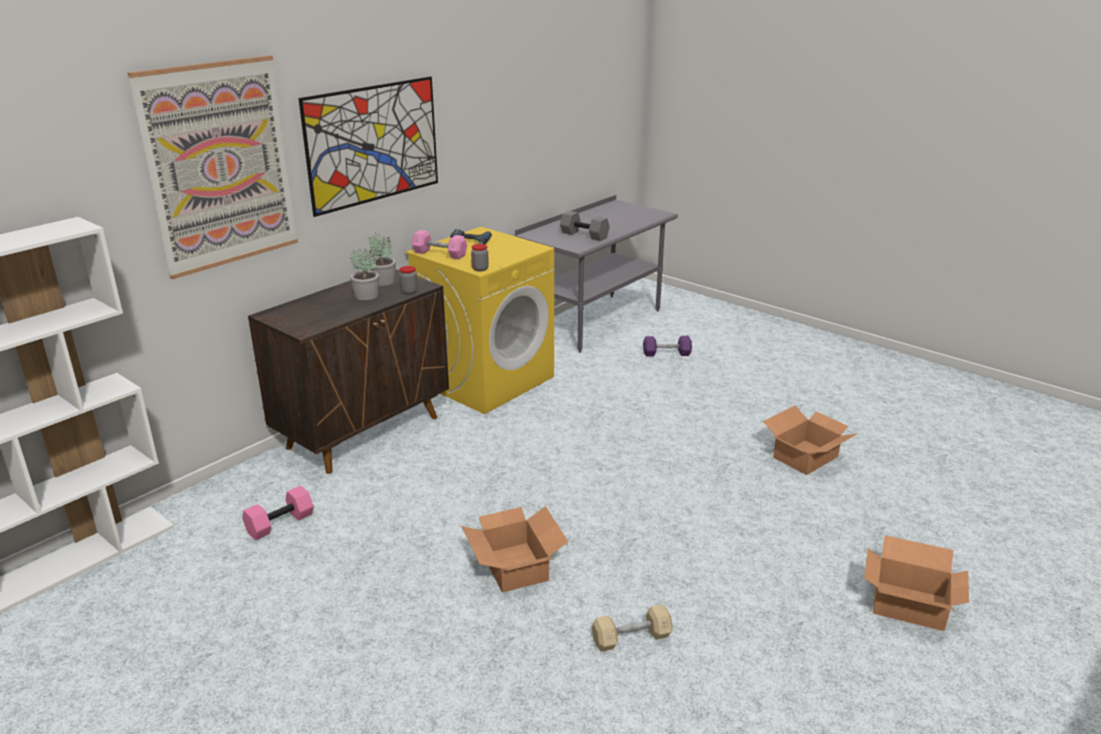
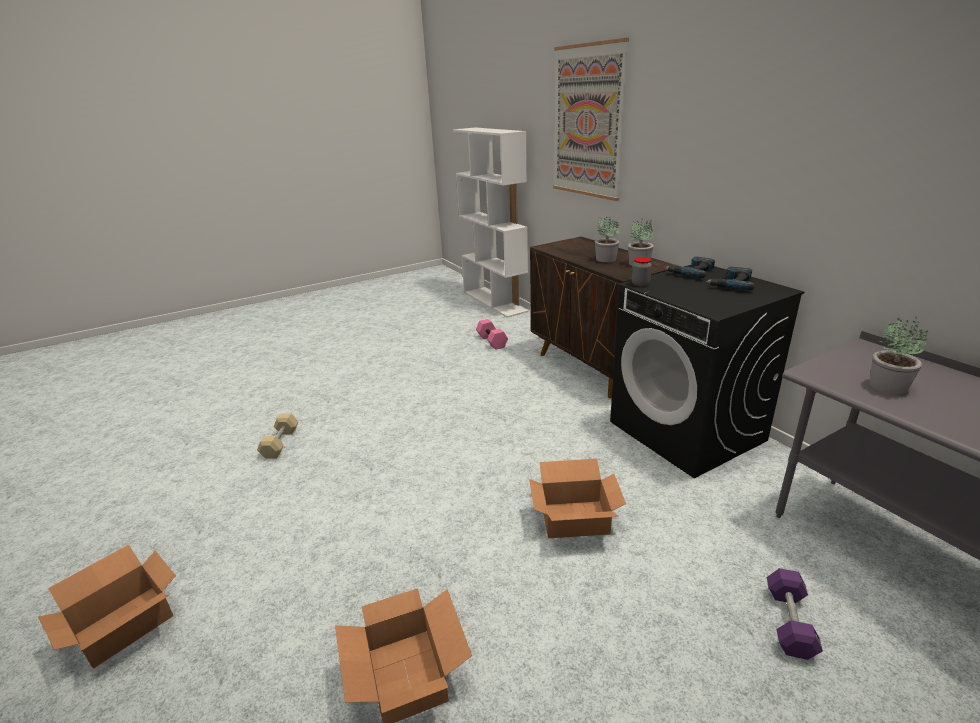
camera: 110 degrees right, 0 degrees up
(373, 144) = (695, 138): picture -> none
(409, 292) = (609, 270): jar -> none
(439, 254) = (691, 272): pink dumbbell -> power drill
(486, 380) = (687, 431): yellow washing machine -> black washing machine
(515, 566) = (387, 411): cardboard box -> cardboard box (575, 519)
(583, 235) = (887, 385): grey dumbbell -> potted plant

